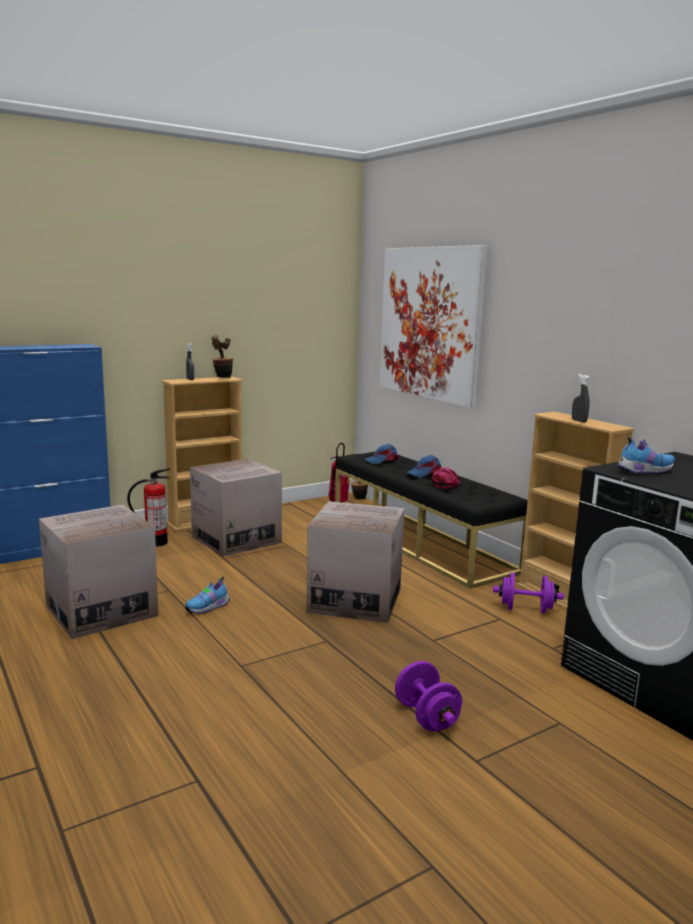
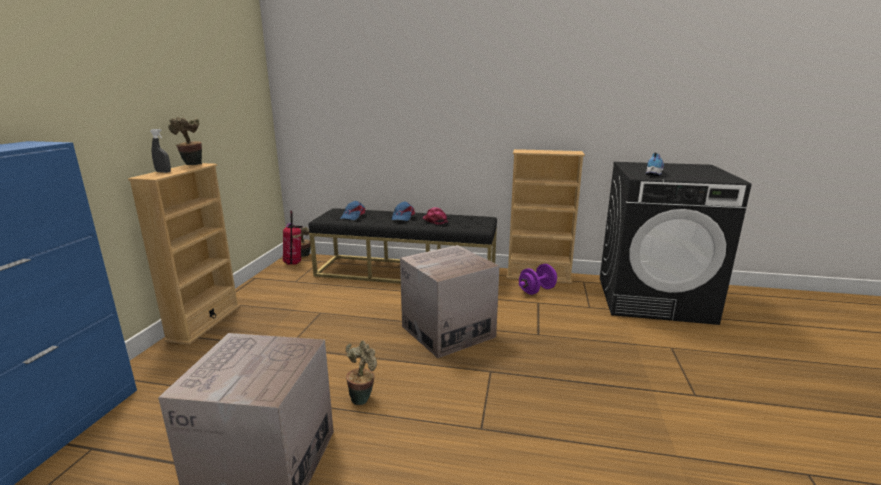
camera: 45 degrees left, 5 degrees up
(156, 542) = (188, 364): fire extinguisher -> none
(208, 608) = (362, 397): shoe -> potted plant
(236, 539) = (267, 326): cardboard box -> none
(426, 717) = (631, 385): purple dumbbell -> none
(430, 323) = (370, 92): picture -> none
(579, 421) = (550, 152): grey spray bottle -> none

